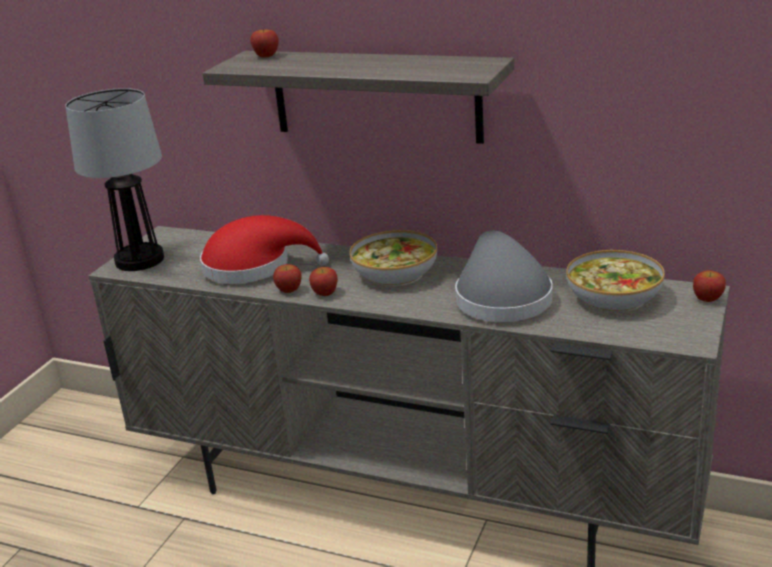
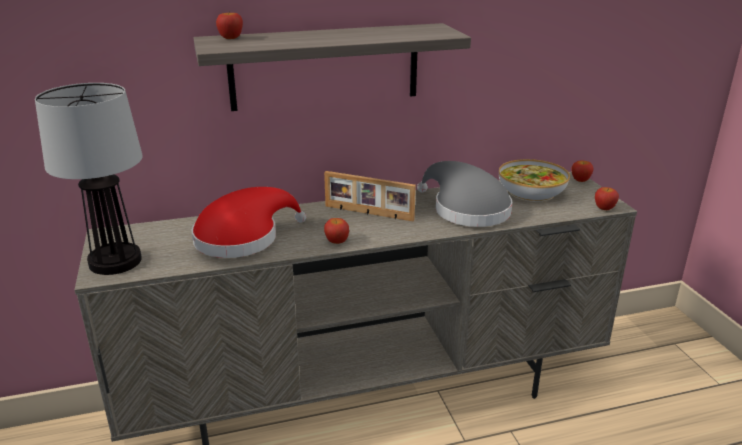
camera: 40 degrees left, 0 degrees up
(289, 290) = (303, 247): apple -> apple (604, 208)
(395, 273) = (368, 213): bowl -> picture frame

